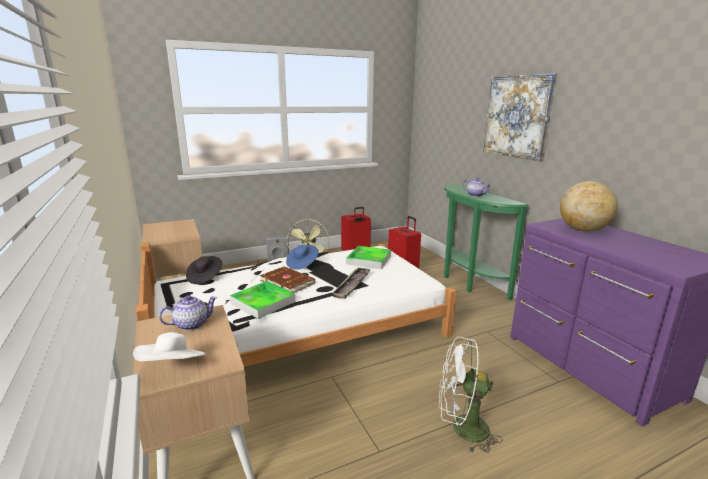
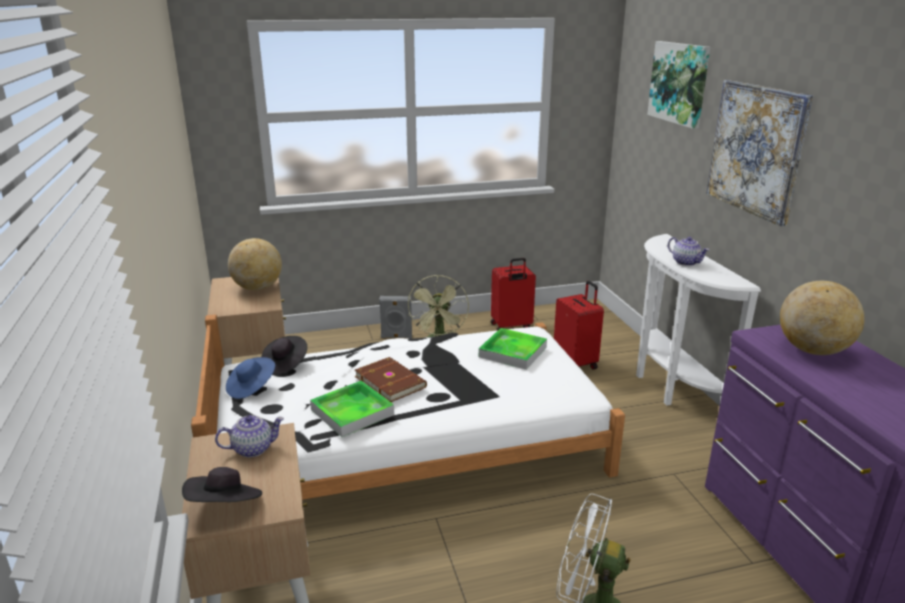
camera: 10 degrees right, 5 degrees up
(173, 367) = (225, 506): white hat -> black hat
(180, 227) = (258, 288): none -> globe
(302, 264) = (417, 353): blue hat -> blue hat (251, 388)
(352, 285) = (477, 394): tray -> none
(458, 86) = (679, 83): none -> picture
(467, 282) = (670, 387): green console table -> white console table

